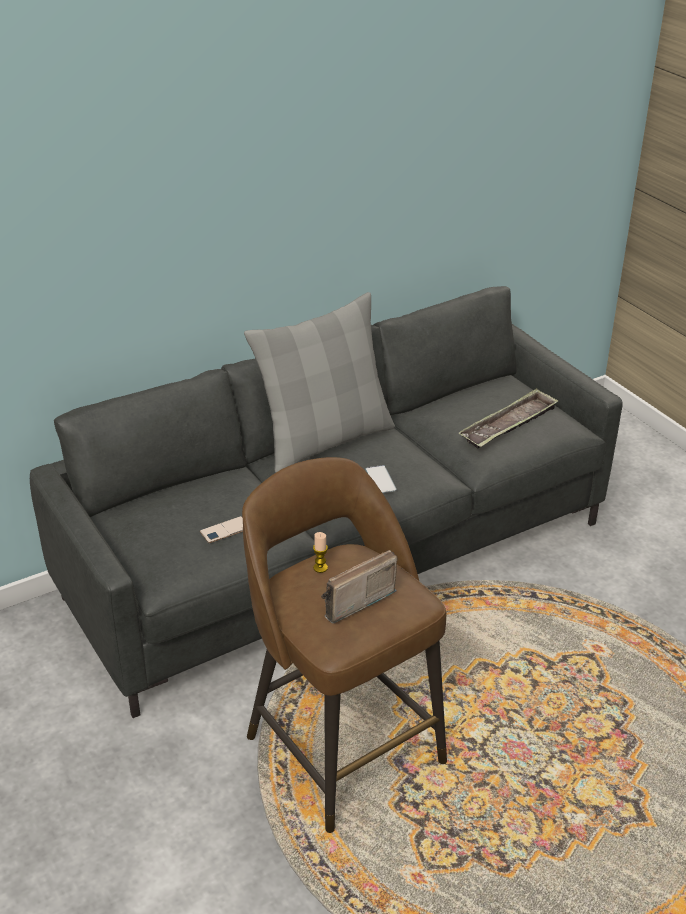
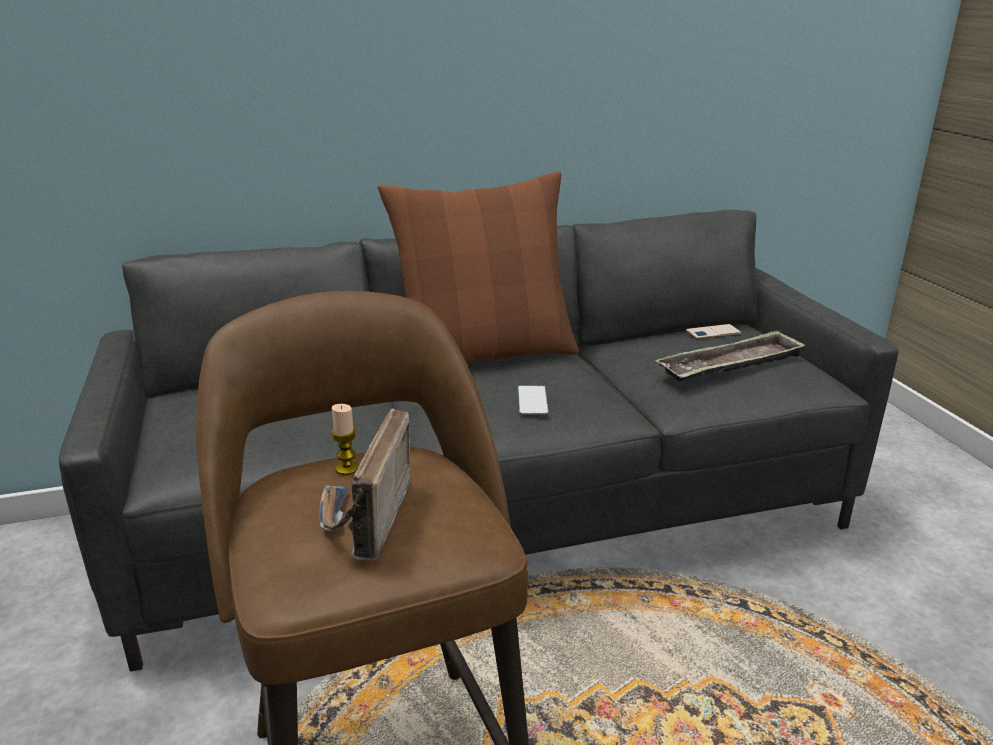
camera: 15 degrees right, 10 degrees down
(225, 530) = (291, 426): phone -> phone (713, 332)
(325, 440) = (485, 355): grey pillow -> brown pillow
(351, 600) = (362, 521): radio -> radio turned 60 degrees counterclockwise

